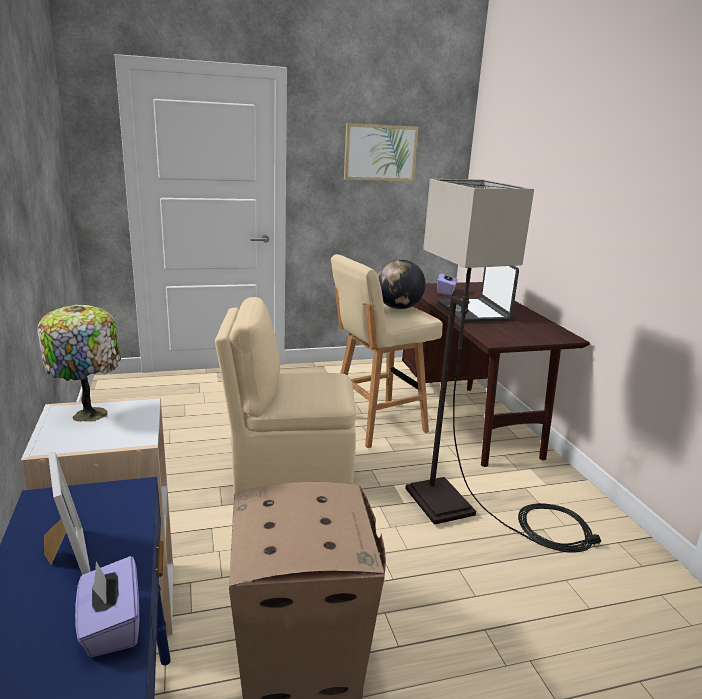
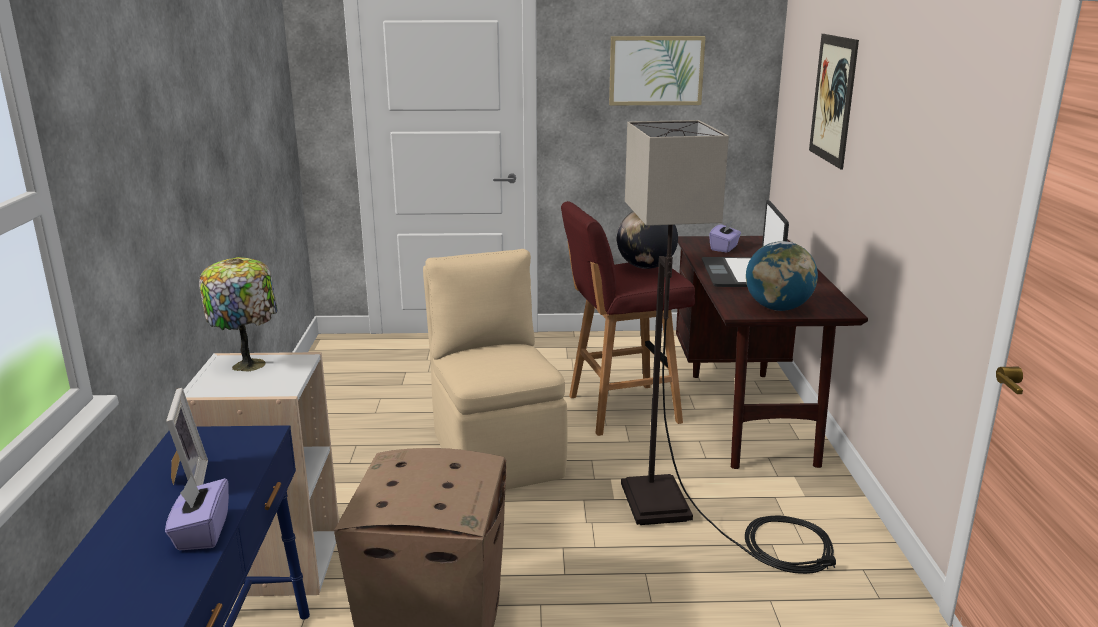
camera: 15 degrees right, 0 degrees up
(290, 470) = (496, 452): beige chair -> beige chair turned 60 degrees clockwise
(376, 424) = (620, 409): beige stool -> red stool
(521, 337) = (778, 308): none -> globe
(537, 174) = (833, 99): none -> picture

